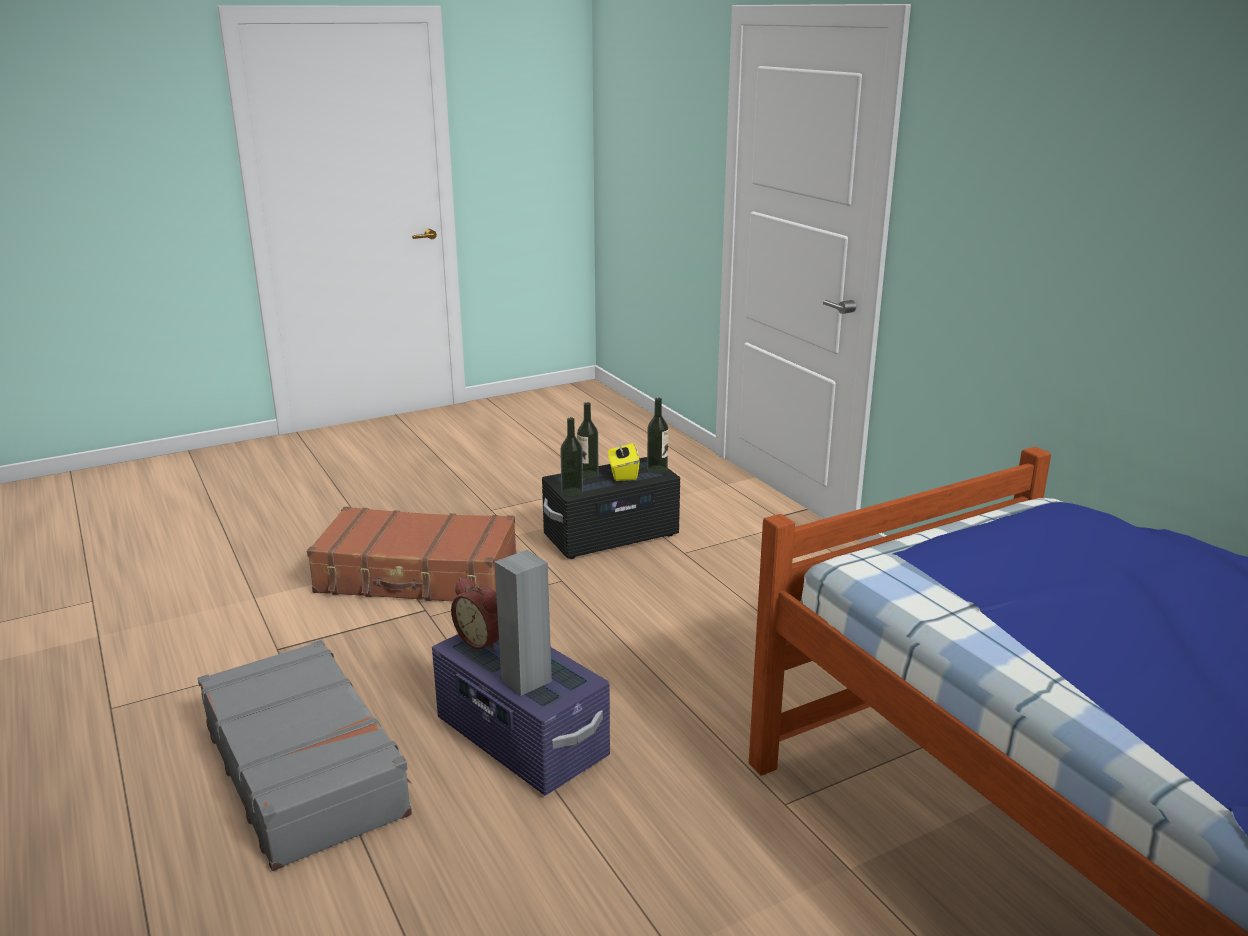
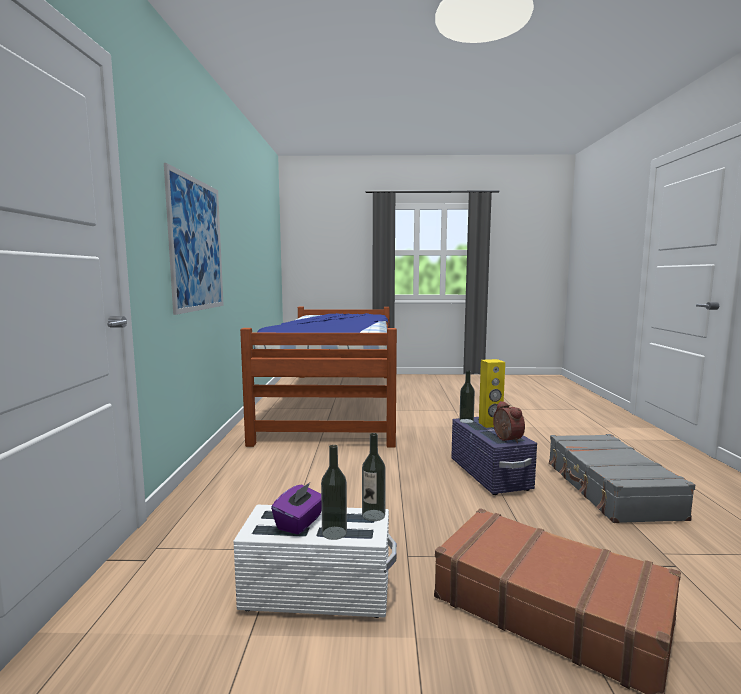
camera: 150 degrees left, 15 degrees down
(525, 680) = (490, 424): grey speaker -> yellow speaker
(611, 536) = (316, 592): black storage box -> white storage box
(623, 474) = (300, 523): yellow tissue box -> purple tissue box
(657, 469) = (261, 518): bottle -> bottle (466, 421)
(1072, 259) = (197, 245): none -> picture

